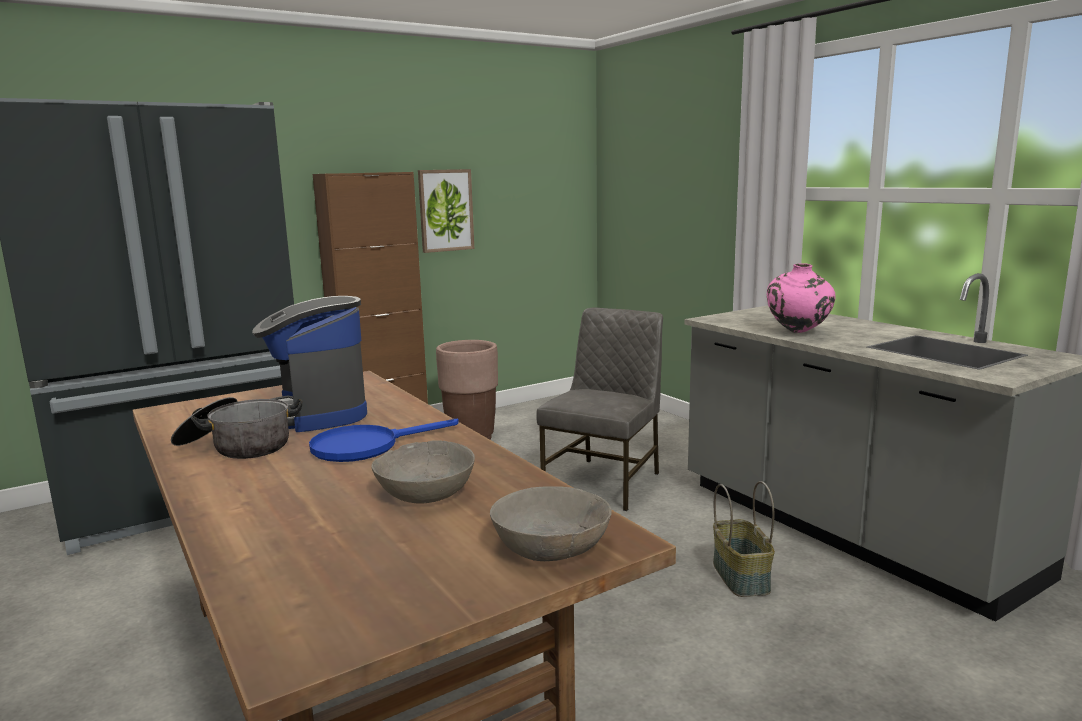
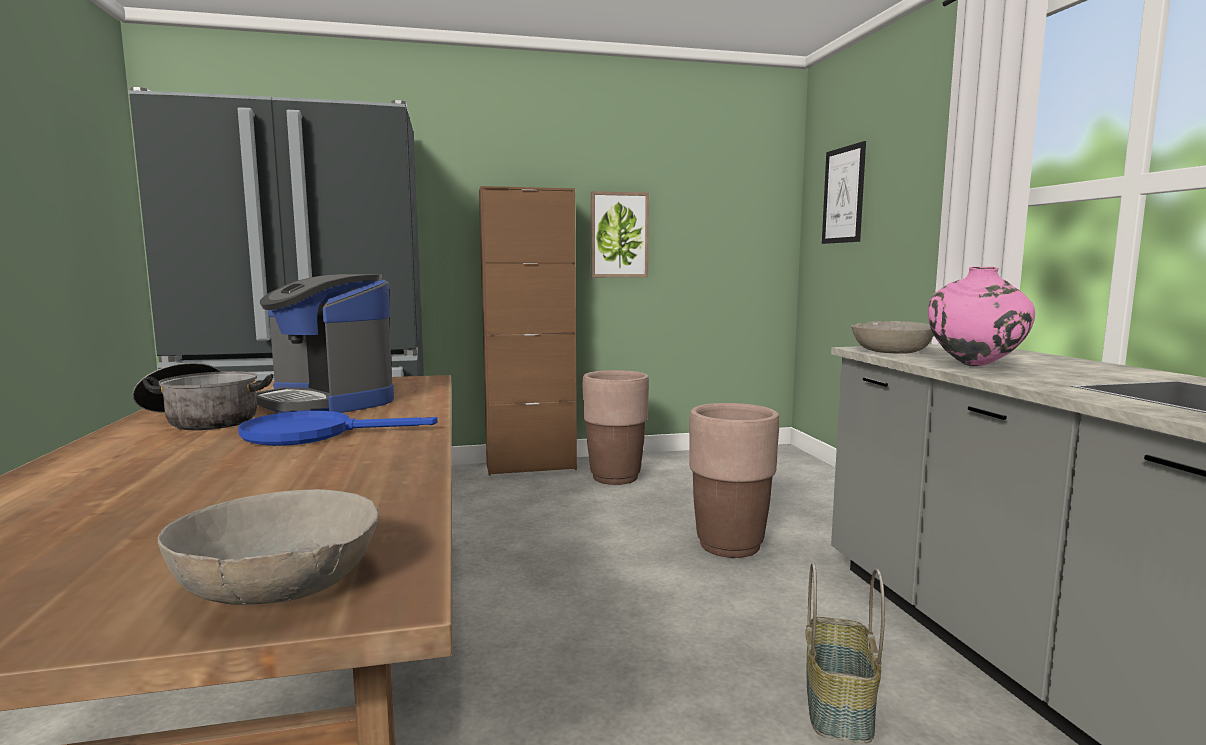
camera: 20 degrees right, 5 degrees down
(314, 414) = (328, 402): coffee machine -> coffee machine turned 45 degrees counterclockwise
(425, 492) = (274, 486): grey bowl -> grey bowl (891, 351)
(605, 482) = (730, 545): grey chair -> brown planter
(640, 171) = (843, 195): none -> picture

